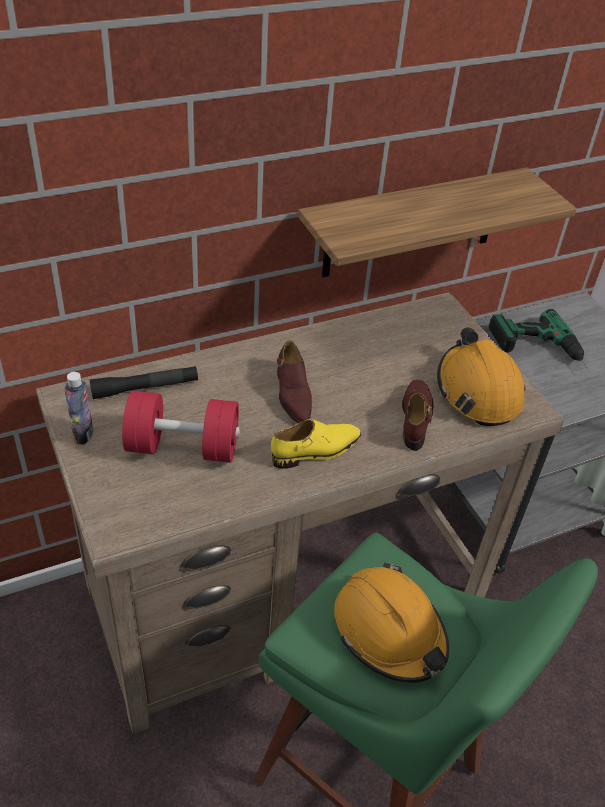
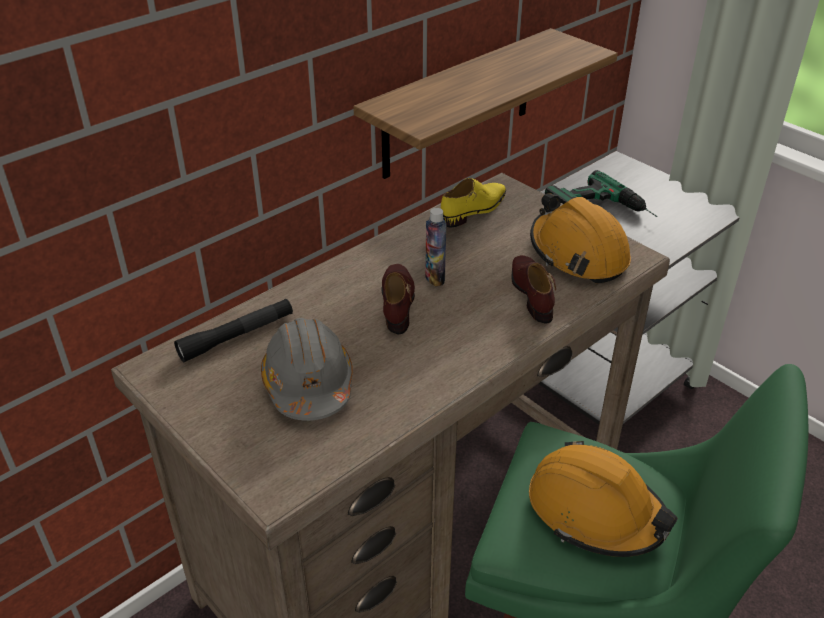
camera: 15 degrees left, 5 degrees down
(83, 434) = (190, 401): bottle -> bottle (435, 277)
(183, 447) = (308, 384): red dumbbell -> grey hard hat
(292, 394) = (398, 302): brown shoe -> brown shoe turned 150 degrees counterclockwise
(316, 451) = (450, 350): yellow shoe -> yellow shoe (475, 210)

